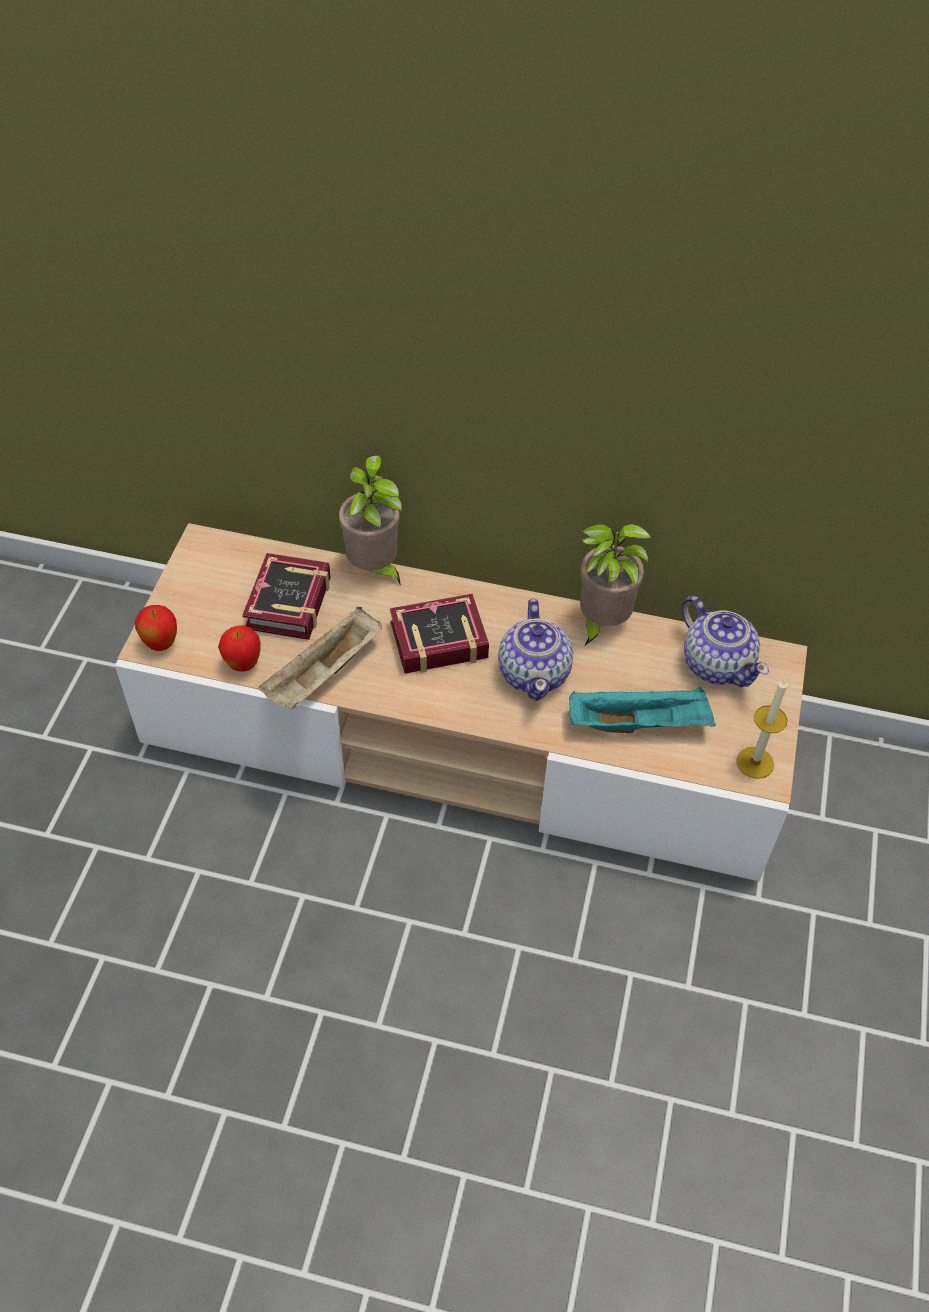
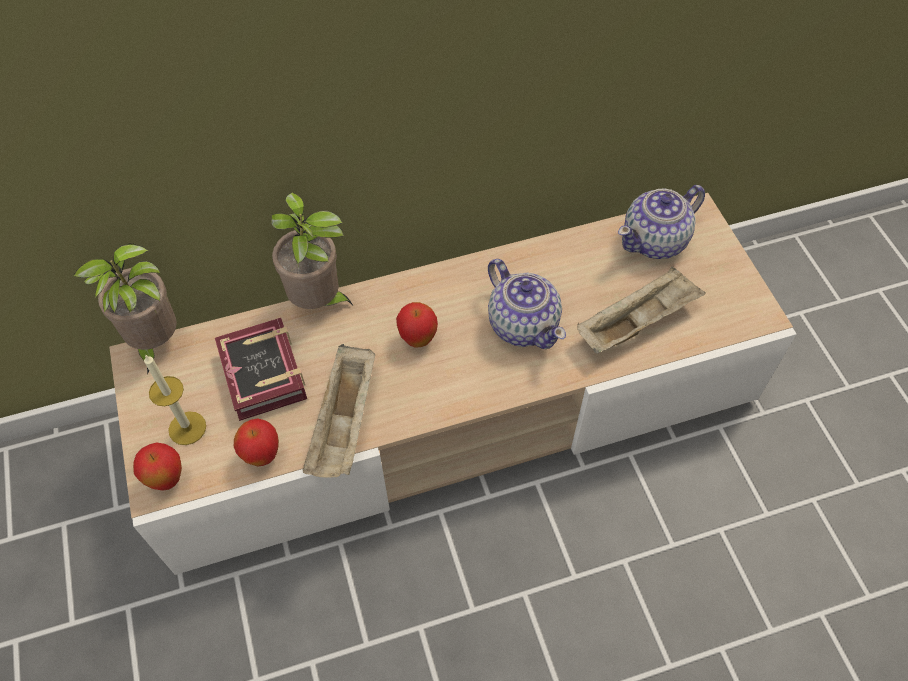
camera: 30 degrees left, 5 degrees up
(434, 639) = (418, 339): book -> apple
(601, 623) = (543, 253): potted plant -> potted plant (154, 343)
(639, 723) = (637, 322): turquoise tray -> beige tray
(717, 663) = (655, 241): teapot -> teapot turned 120 degrees clockwise
(755, 762) = (744, 307): candle -> candle (187, 428)

